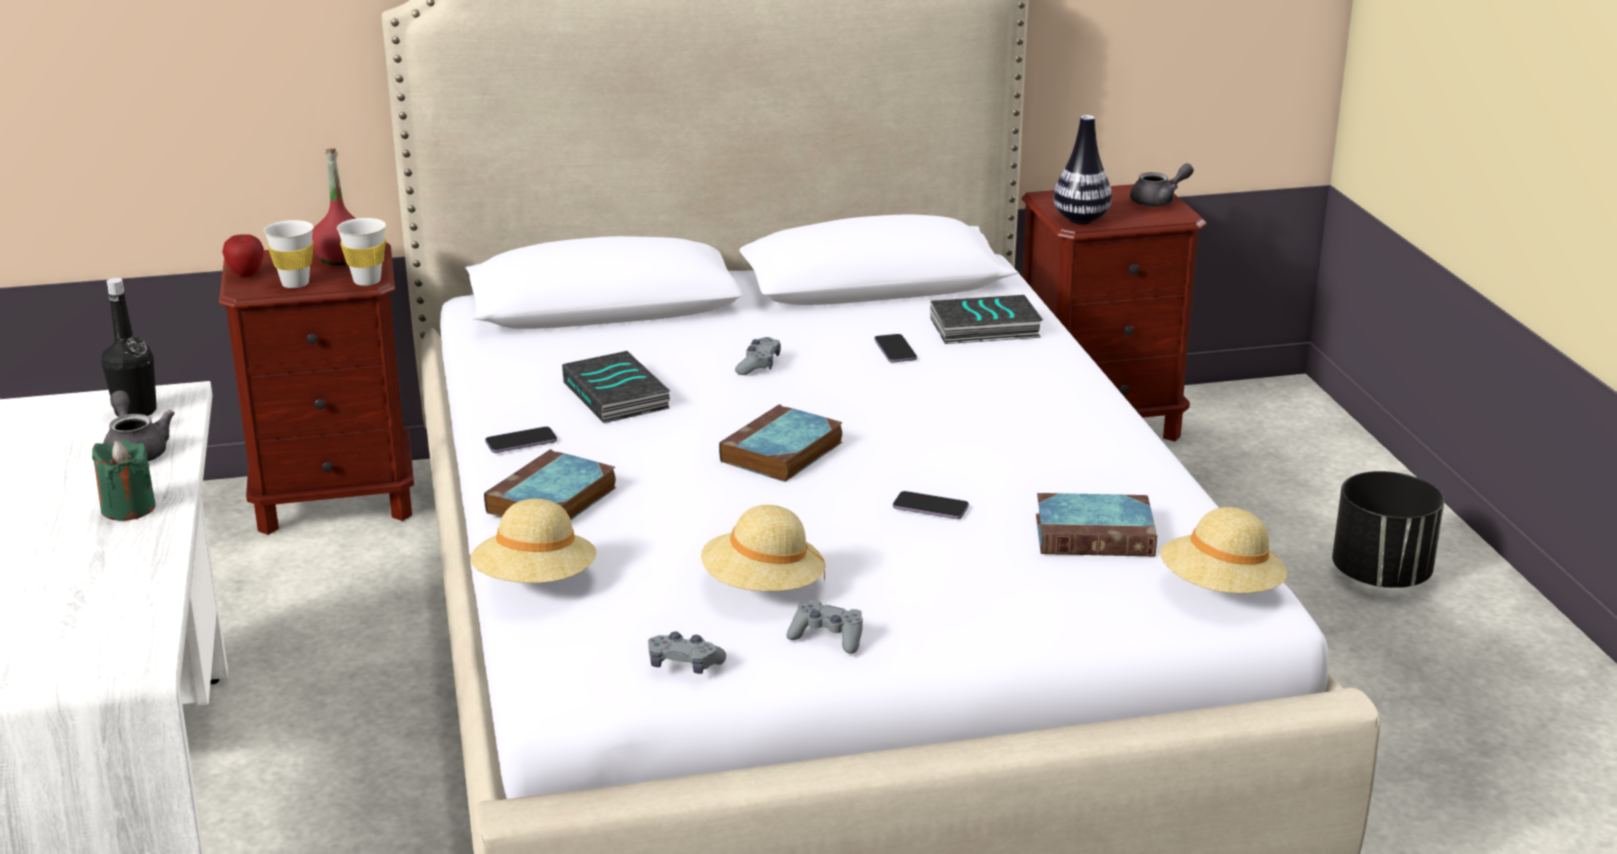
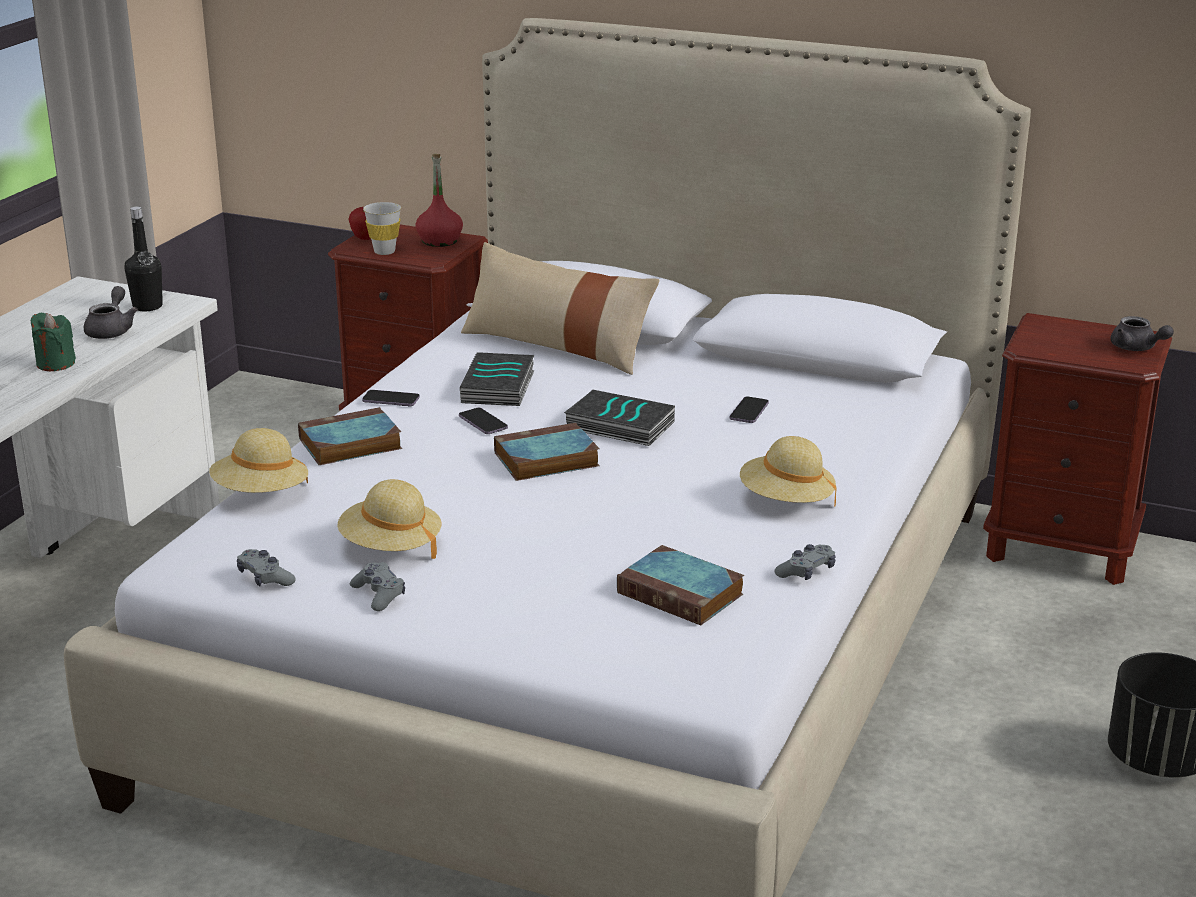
camera: 35 degrees right, 0 degrees up
(367, 281) = (430, 261): white cup -> none
(611, 338) = (557, 346): none -> beige pillow
(758, 365) = (630, 394): grey game controller -> grey game controller (806, 571)
(930, 508) = (591, 533): phone -> phone (483, 423)
(984, 329) = (846, 415): book -> book (618, 426)
(1080, 220) = (1036, 346): vase -> none
(1159, 201) = (1137, 348): grey teapot -> grey teapot turned 45 degrees clockwise
(1220, 590) = (713, 669): beige hat -> beige hat (786, 501)

